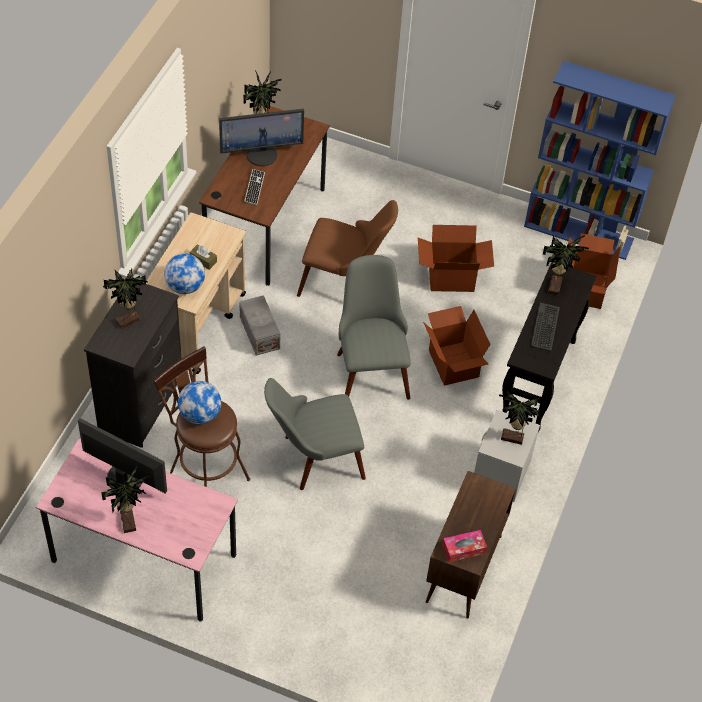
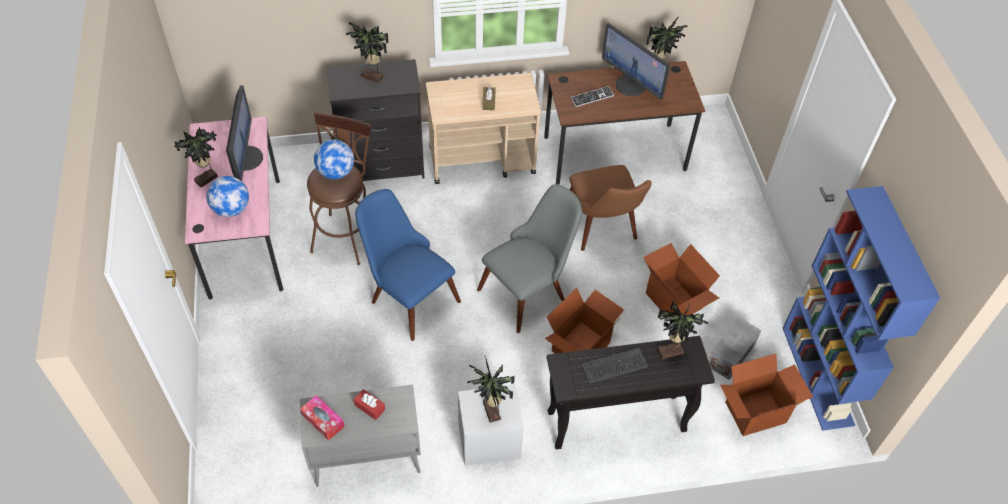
camera: 60 degrees right, 0 degrees up
(185, 286) = (453, 104): globe -> globe (231, 209)
(259, 333) = (504, 201): grey storage box -> grey storage box (729, 355)
(313, 459) = (407, 295): grey chair -> blue chair
(463, 570) = (365, 459): brown cabinet -> grey cabinet
(471, 510) = (369, 407): none -> red tissue box

